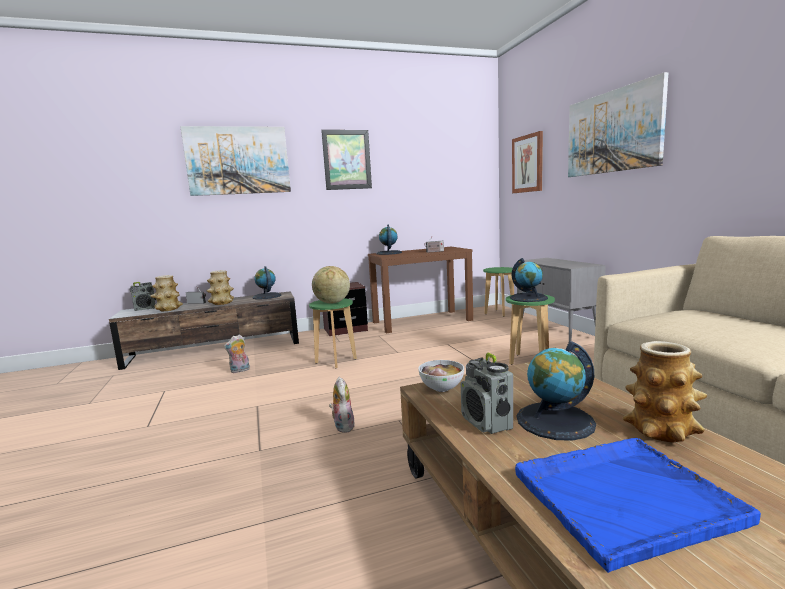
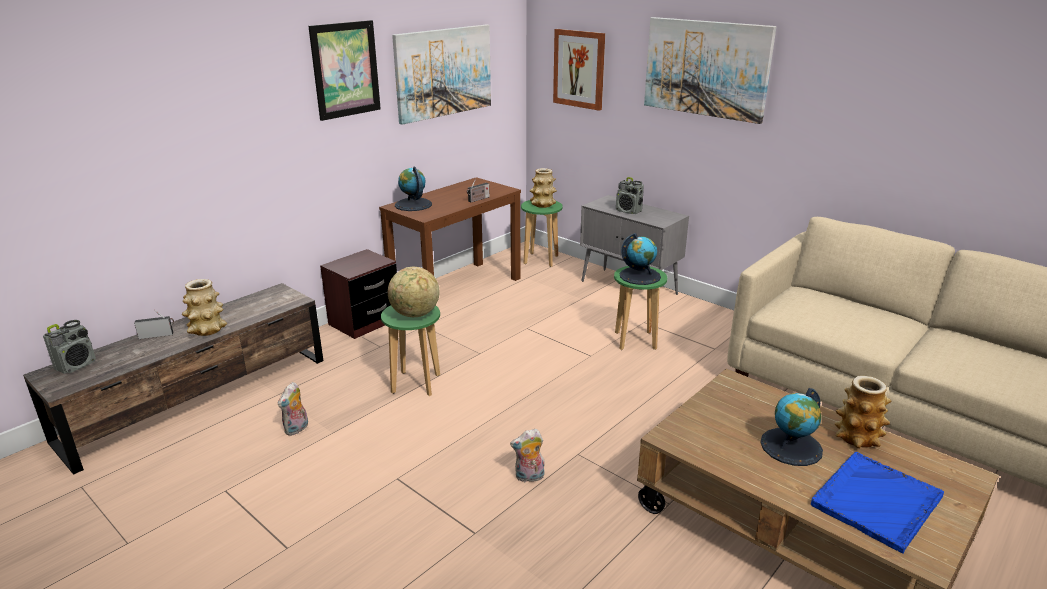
camera: 30 degrees left, 15 degrees up
(168, 309) = (129, 360): vase -> vase (543, 204)
(238, 160) = (187, 90): picture -> picture (443, 72)
(266, 296) = (262, 302): globe -> none
(342, 426) = (529, 477): plush toy -> plush toy turned 60 degrees counterclockwise
(442, 388) = (679, 432): bowl -> none
(487, 423) = (750, 463): radio -> radio (628, 211)

